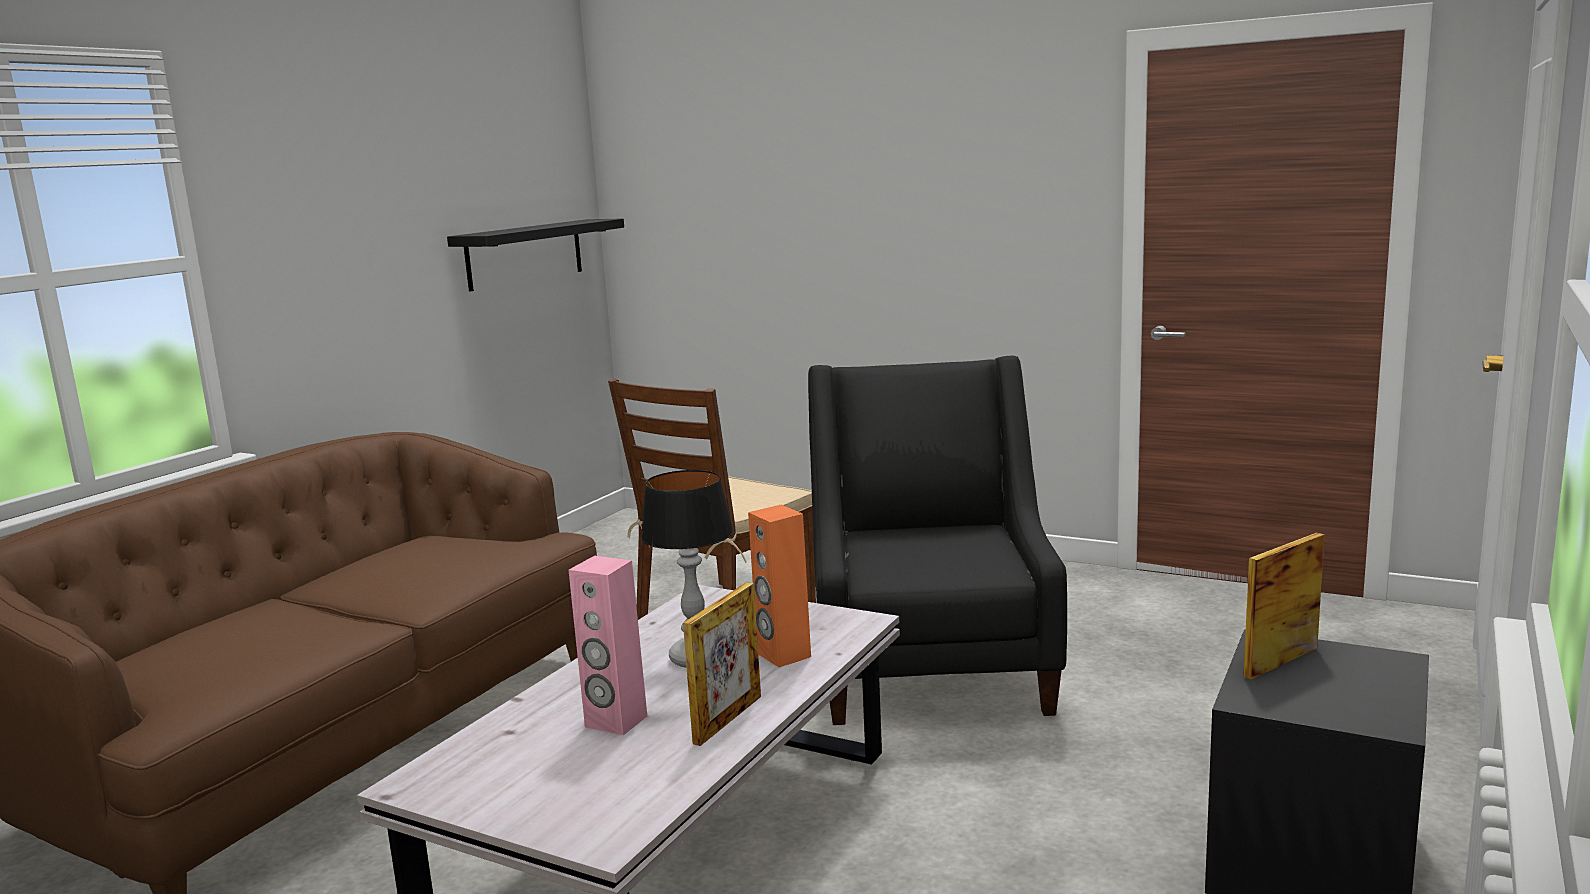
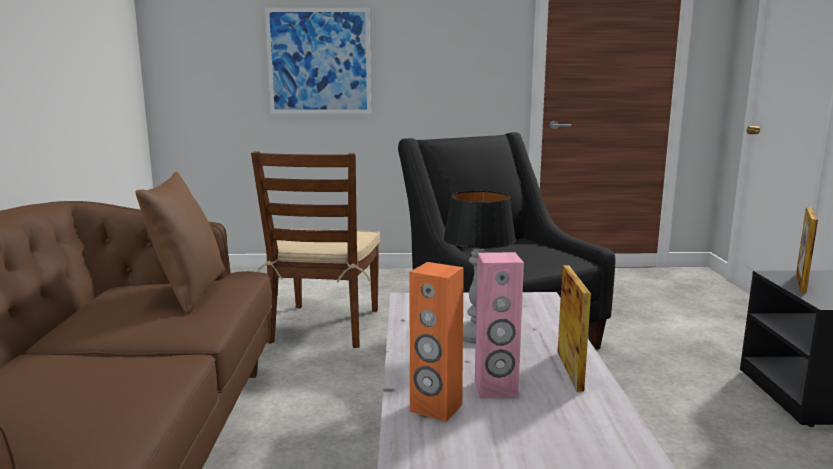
camera: 30 degrees left, 0 degrees up
(468, 553) = (189, 292): none -> brown pillow
(525, 254) = (103, 67): black shelf -> none
(783, 655) = (530, 325): orange speaker -> orange speaker (435, 408)
(807, 232) = (319, 61): none -> picture

